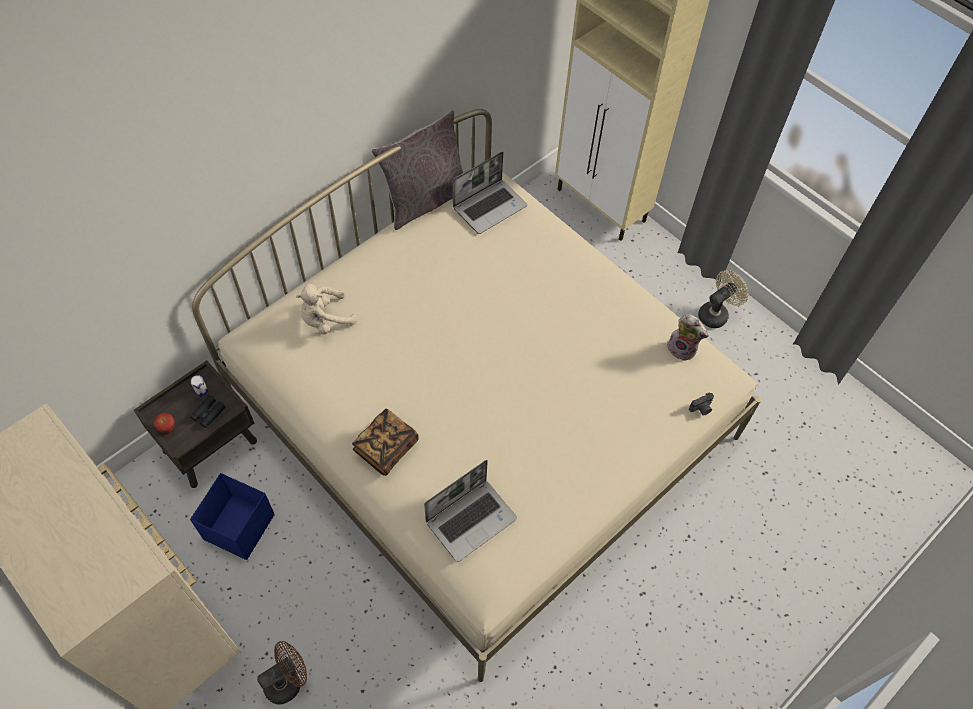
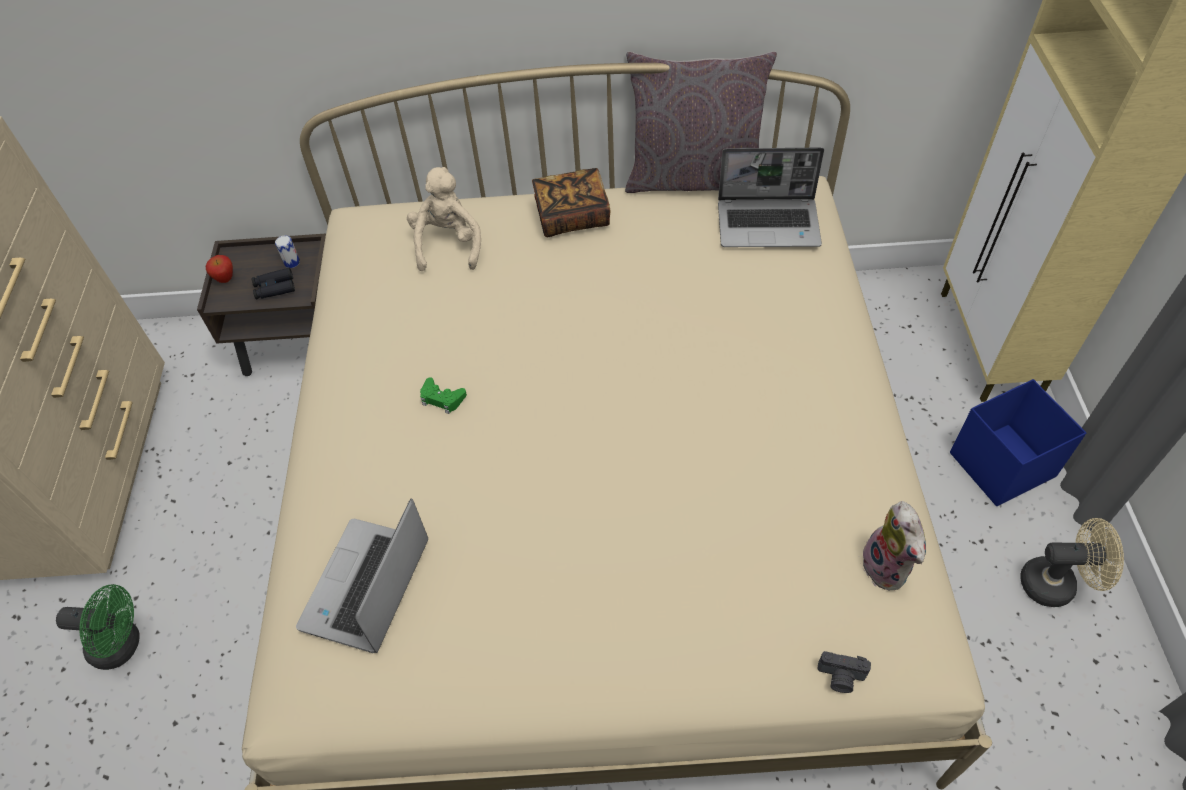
camera: 45 degrees right, 5 degrees down
(238, 528) = (242, 445): blue storage box -> blue storage box (1000, 465)
(288, 681) = (123, 645): brown fan -> green fan
(326, 320) = (448, 244): beige plush toy -> beige plush toy turned 75 degrees clockwise
(386, 448) = (363, 427): book -> book (572, 216)
(413, 406) = (442, 398): none -> green game controller
(471, 519) = (367, 587): laptop -> laptop turned 105 degrees clockwise

